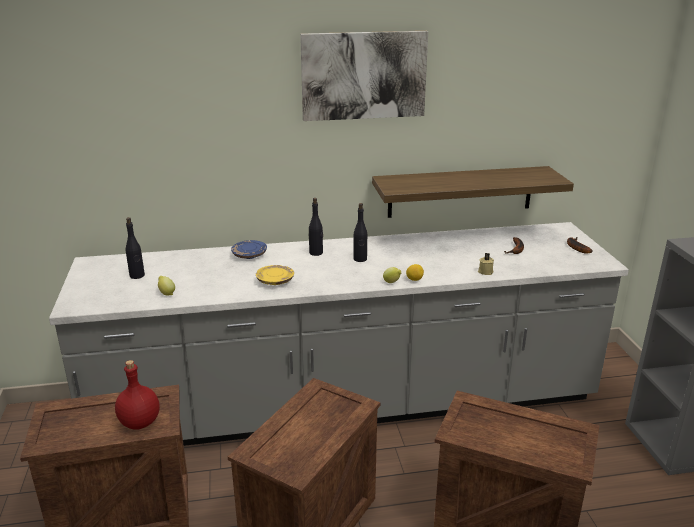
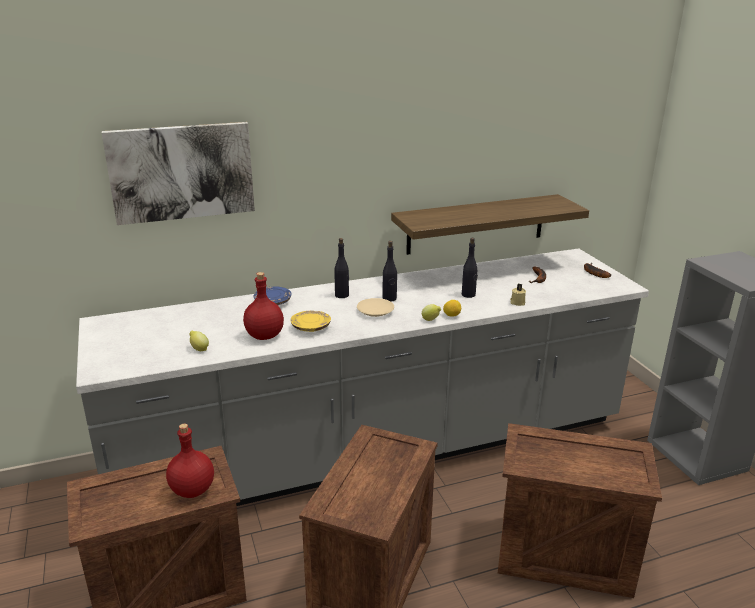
camera: 10 degrees left, 0 degrees up
(137, 276) = (159, 333): black bottle -> black bottle (468, 295)
(229, 286) = (264, 336): none -> red bottle
(341, 271) = (375, 312): none -> beige plate
(363, 75) = (382, 109): picture -> picture (181, 172)

